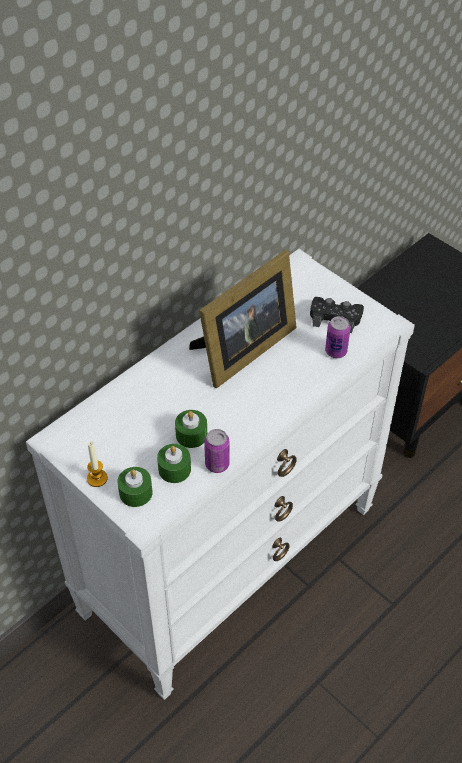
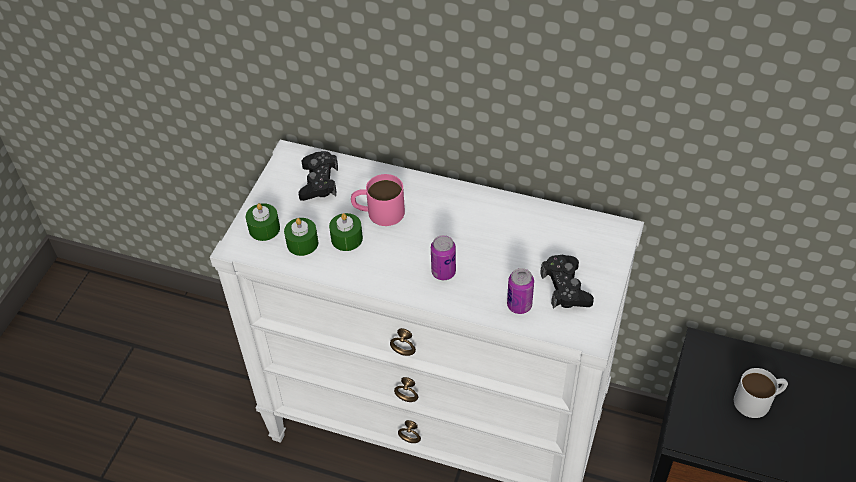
camera: 65 degrees right, 0 degrees up
(97, 478) = (266, 198): candle -> none
(106, 430) = (319, 182): none -> black game controller
(175, 401) = (378, 212): none -> pink mug
(217, 464) = (324, 270): can -> can (443, 272)
(242, 350) = (470, 233): picture frame -> none
(411, 303) = (759, 400): none -> white mug

